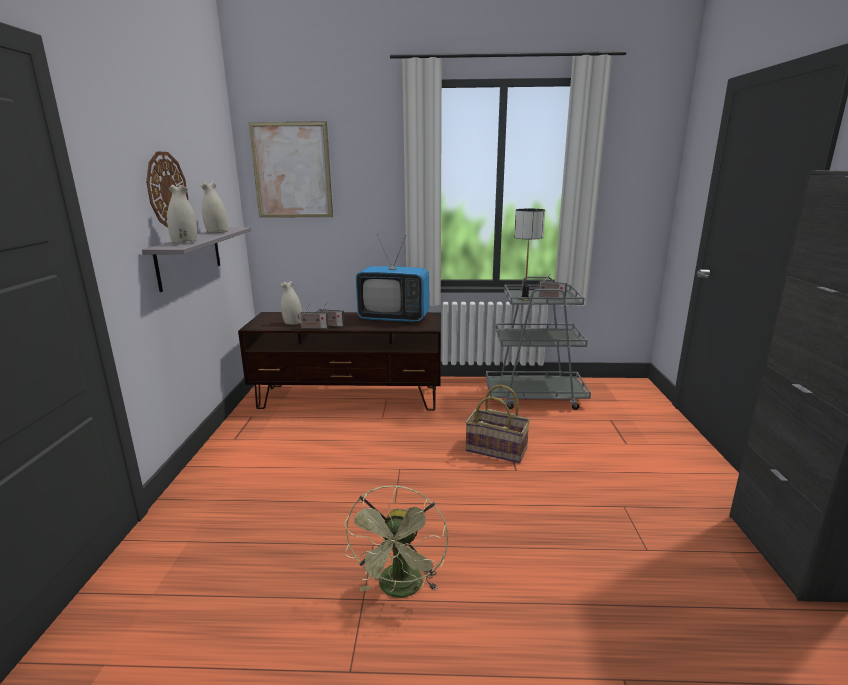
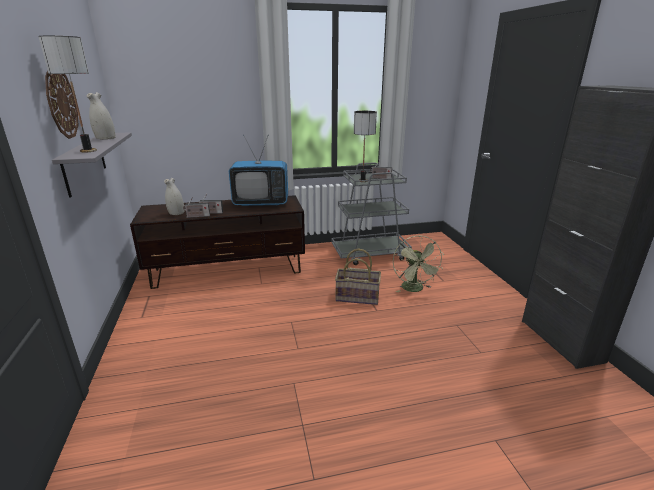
camera: 15 degrees left, 5 degrees up
(185, 242) = (88, 151): white vase -> table lamp
(292, 171) = (158, 80): picture -> none
(400, 590) = (327, 412): green fan -> green fan (414, 289)

